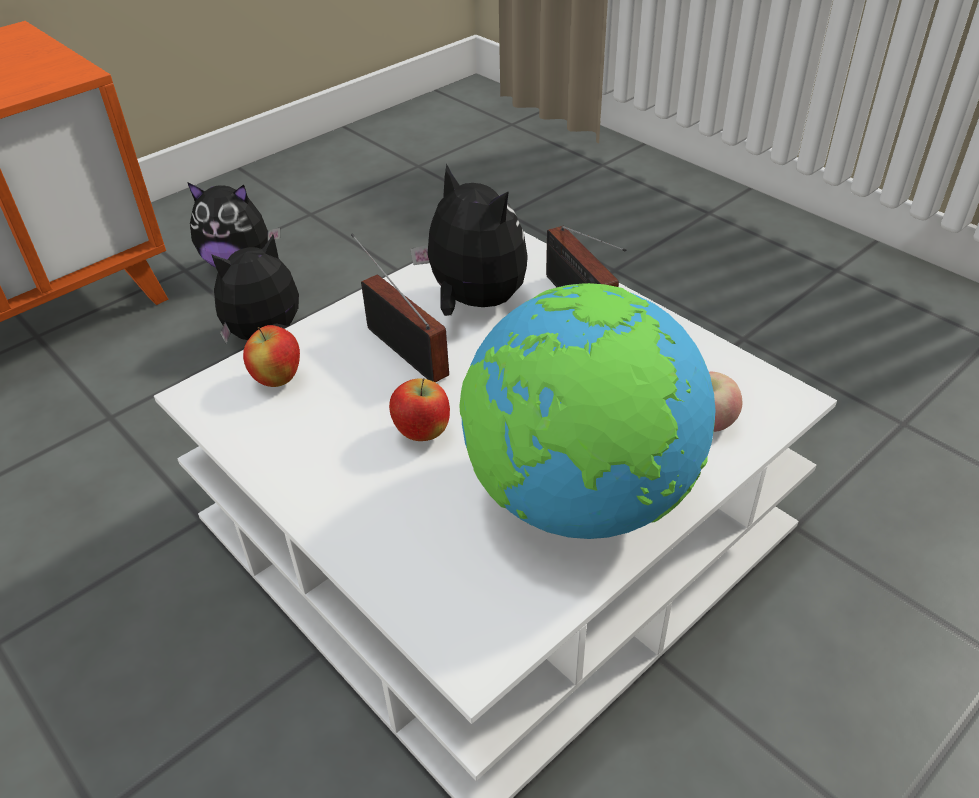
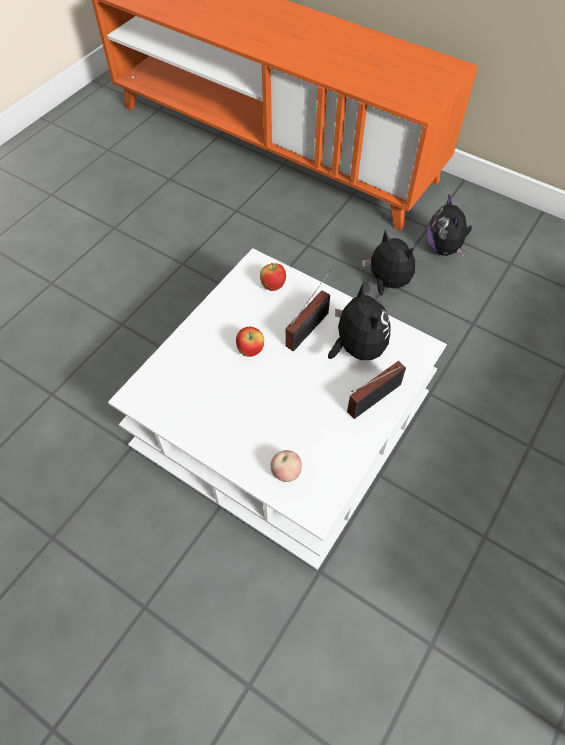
camera: 75 degrees right, 15 degrees up
(473, 302) = (356, 348): plush toy -> plush toy turned 45 degrees counterclockwise
(579, 498) = (222, 420): globe -> none

